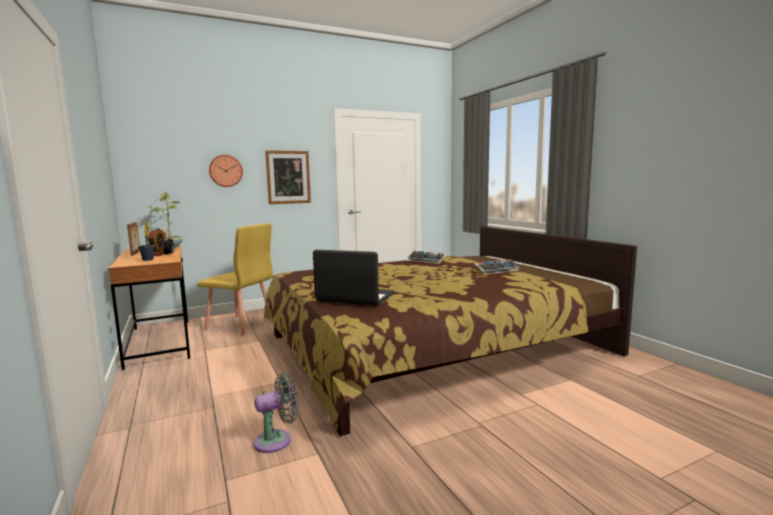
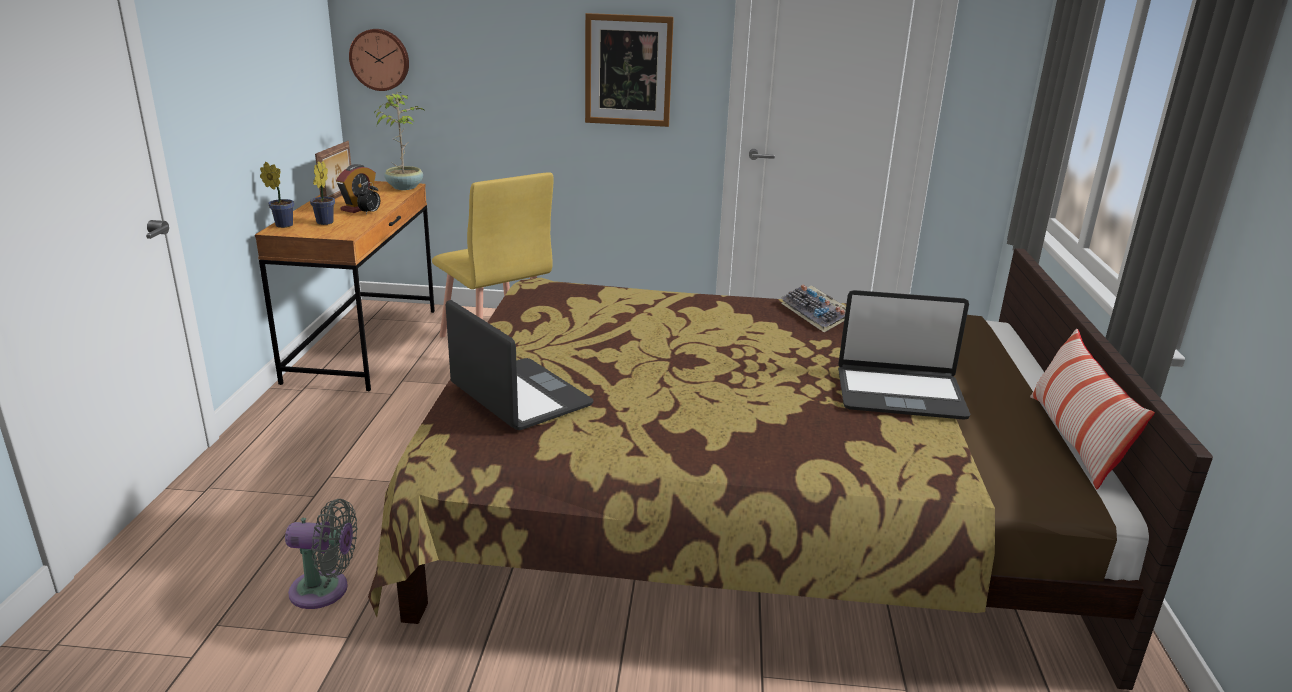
camera: 30 degrees right, 15 degrees up
(120, 263) = (282, 225): none -> potted plant
(225, 171) = (510, 51): wall clock -> wall clock (380, 59)
(496, 270) = (899, 393): keyboard -> laptop
(562, 272) = (1074, 440): none -> pillow

